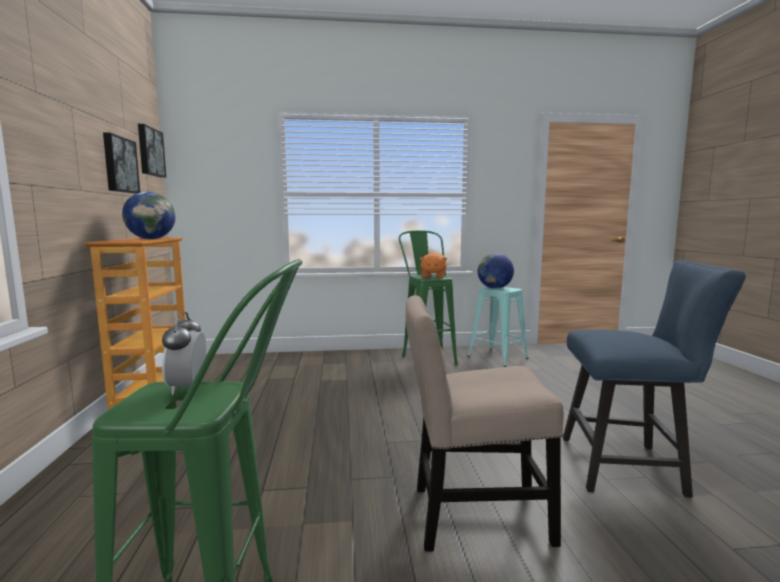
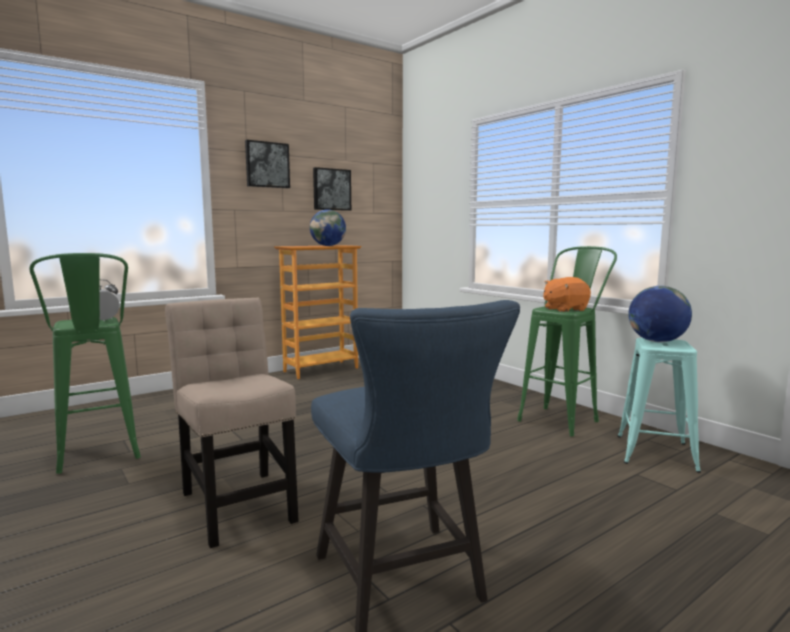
camera: 60 degrees right, 0 degrees up
(150, 152) = (379, 175): picture -> picture (267, 165)

